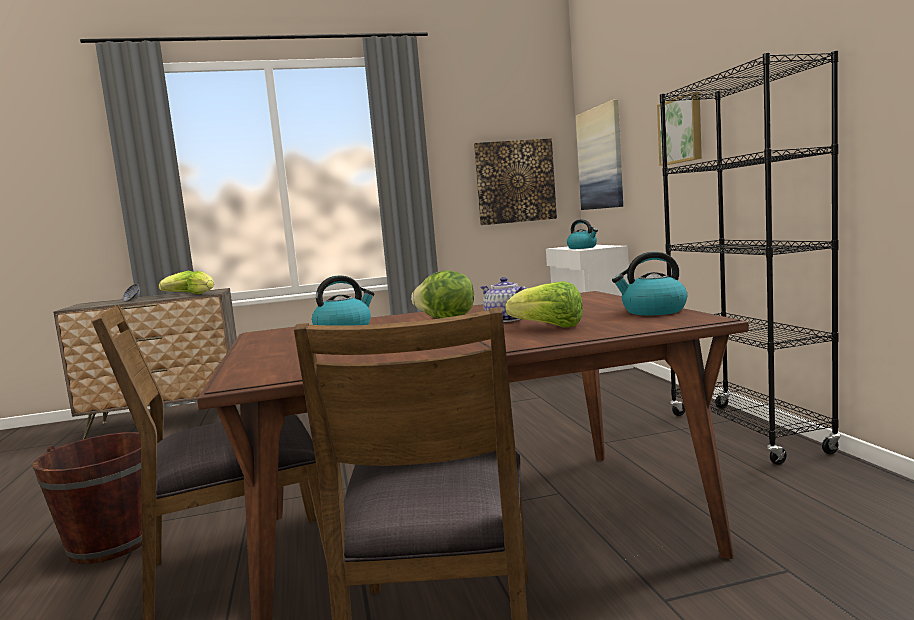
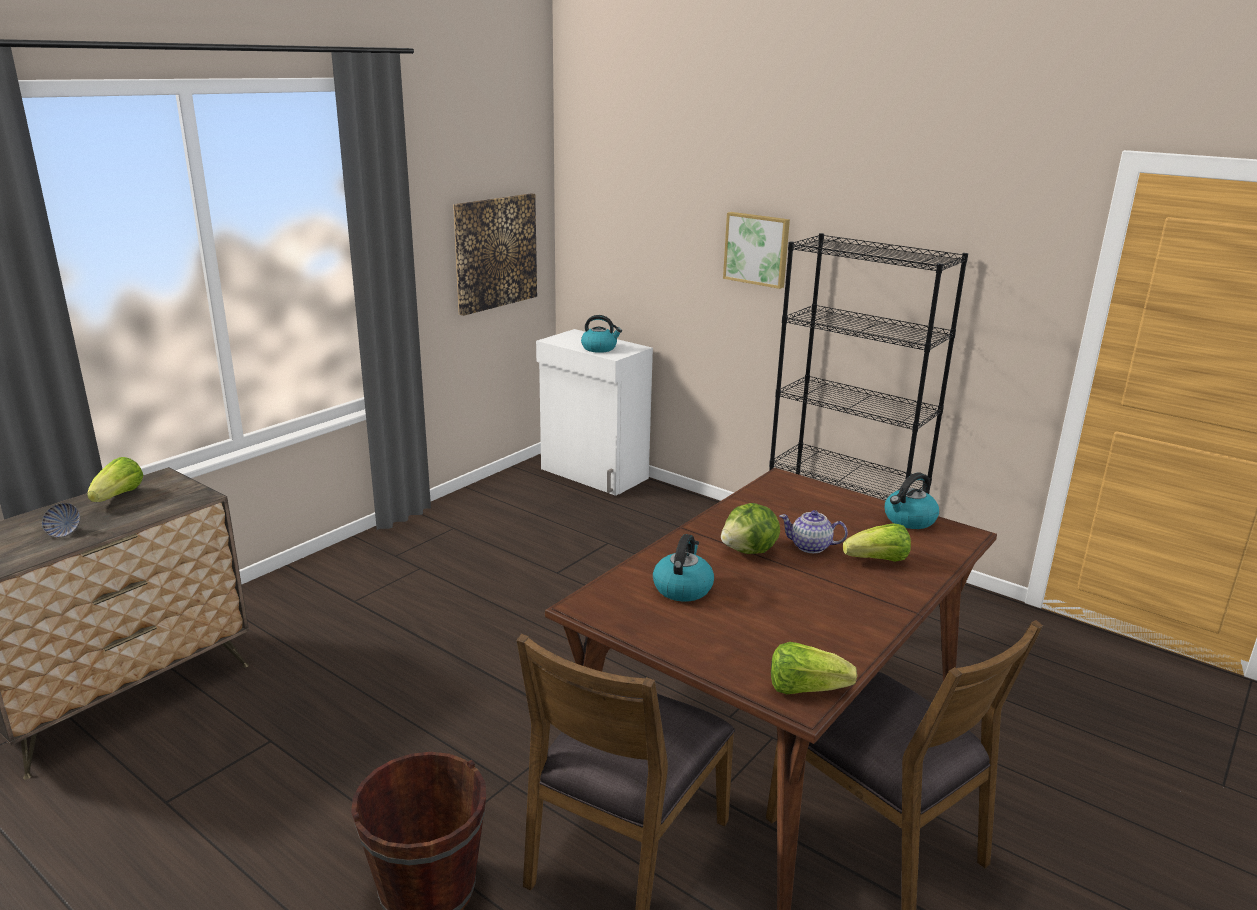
camera: 40 degrees left, 15 degrees up
(203, 294) = (185, 498): lettuce -> lettuce (805, 689)
(601, 158) = (608, 233): picture -> none

